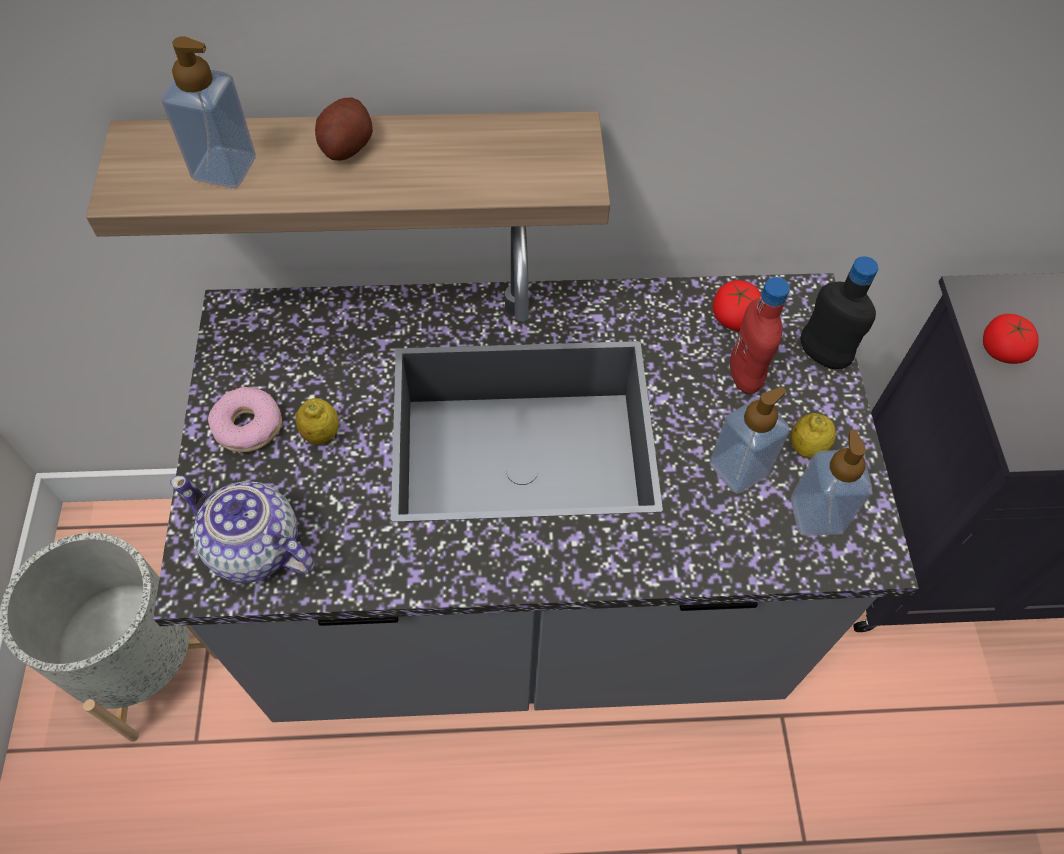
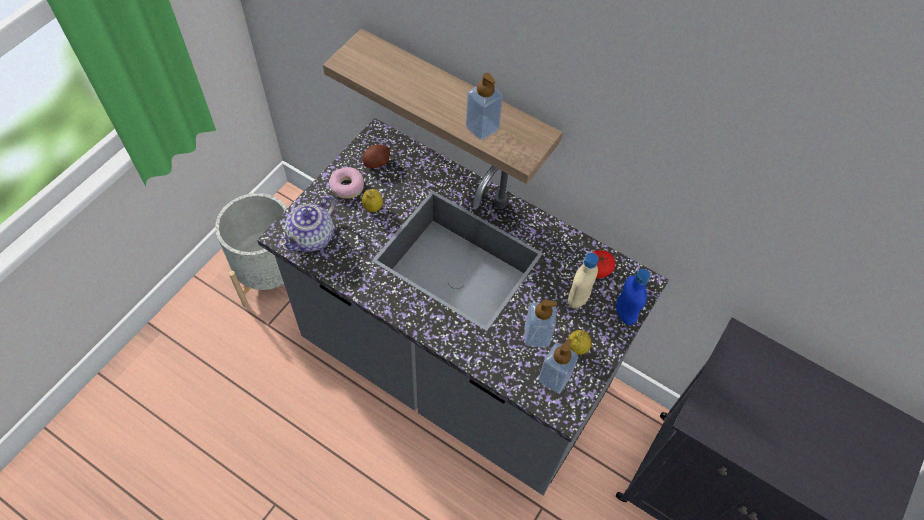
camera: 35 degrees right, 0 degrees up
(224, 168) = (387, 72): soap dispenser -> soap dispenser (482, 128)
(255, 548) = (312, 237): teapot -> teapot turned 120 degrees counterclockwise
(346, 146) = (441, 89): potato -> potato (376, 162)
(744, 375) = (578, 298): red bottle -> beige bottle
(822, 356) = (625, 313): black bottle -> blue bottle
(1002, 350) = (727, 371): tomato -> none

